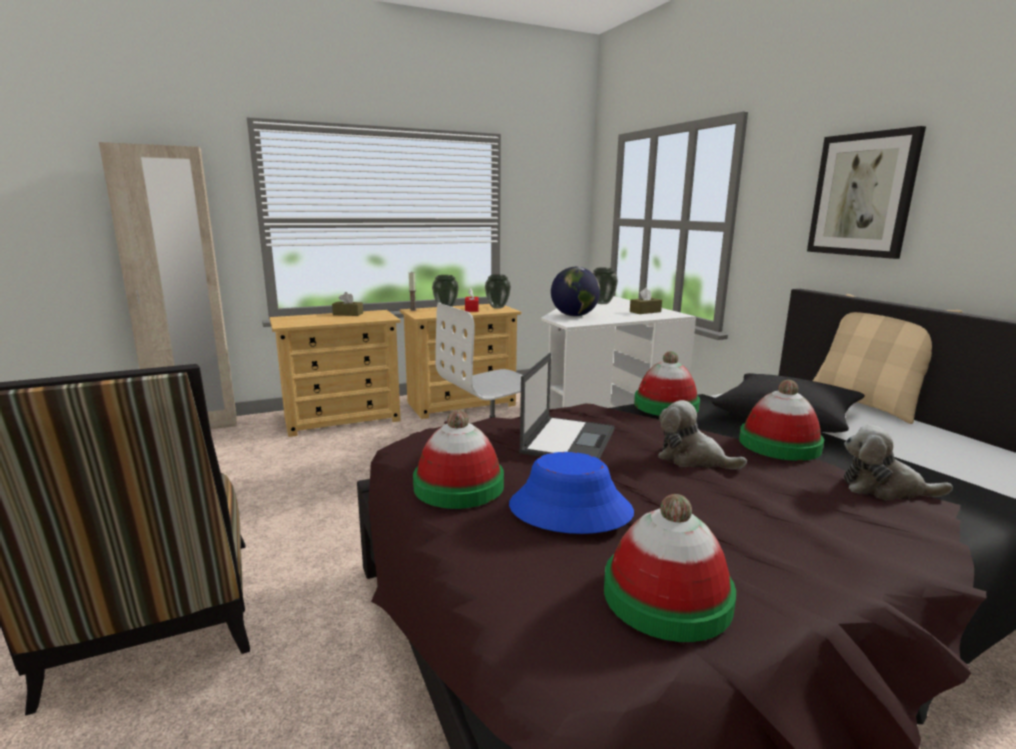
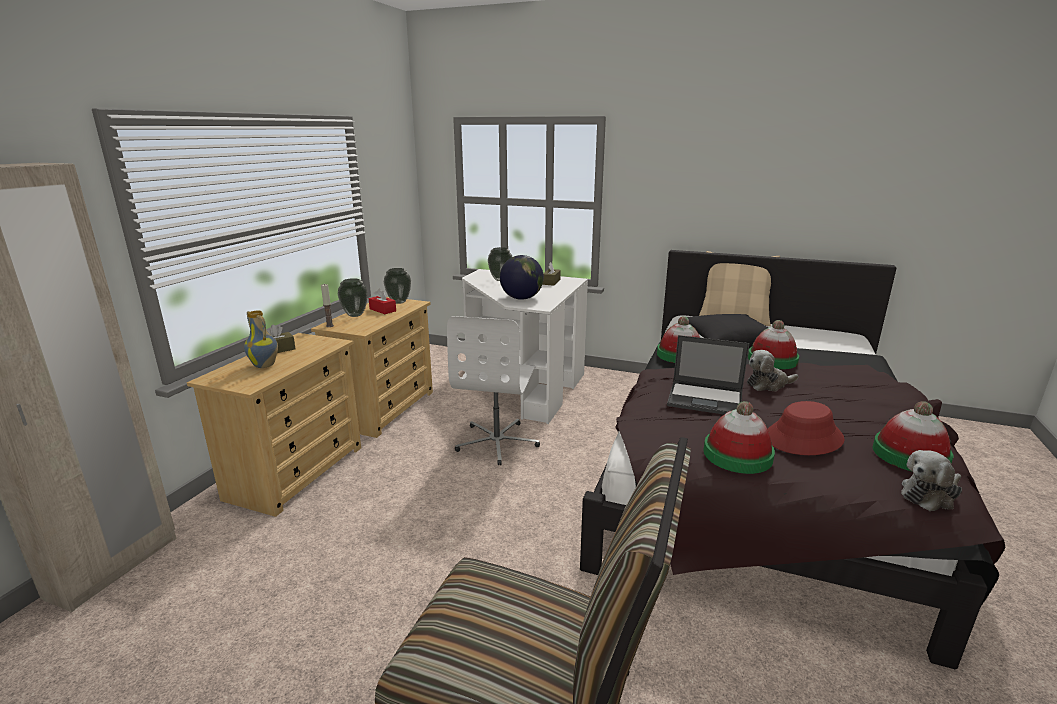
camera: 45 degrees left, 5 degrees up
(320, 319) = (265, 365): none -> vase
(568, 440) = (706, 399): laptop -> laptop turned 135 degrees clockwise
(569, 509) = (804, 438): blue hat -> red hat
(862, 195) = (710, 186): picture -> none
(884, 489) = (841, 367): plush toy -> plush toy (929, 495)

